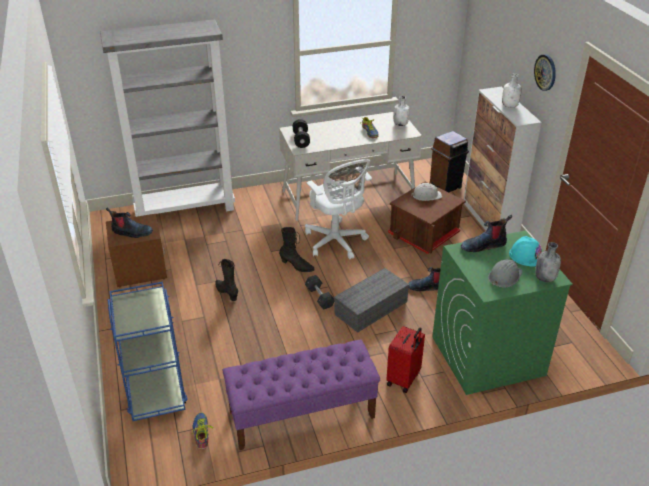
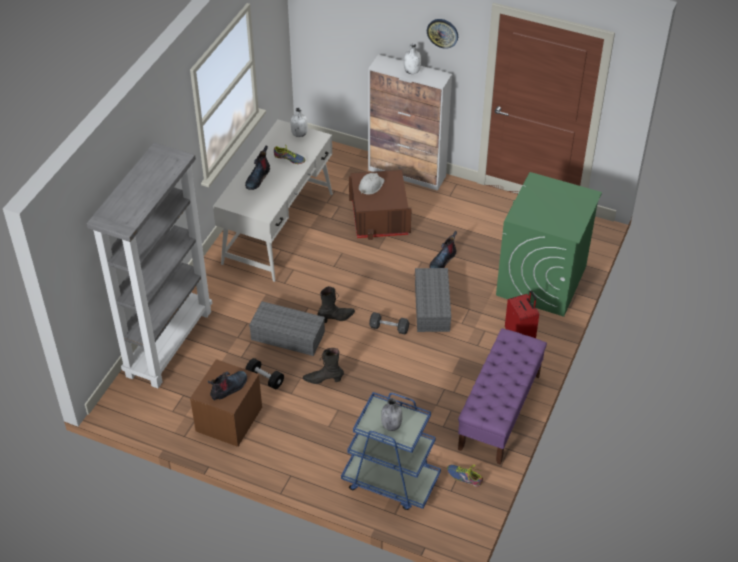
camera: 50 degrees left, 10 degrees up
(250, 253) = (286, 336): none -> grey storage box
(301, 140) = (251, 205): black dumbbell -> black dumbbell (265, 379)
(336, 242) = (333, 276): white office chair -> none
(445, 186) = (335, 163): brown trash can -> none
(483, 245) = (524, 202): boot -> boot (257, 178)
(504, 276) = (565, 216): grey hard hat -> none
(527, 256) = (556, 191): turquoise hard hat -> none
(545, 278) = (585, 199): grey bottle -> grey bottle (391, 425)

